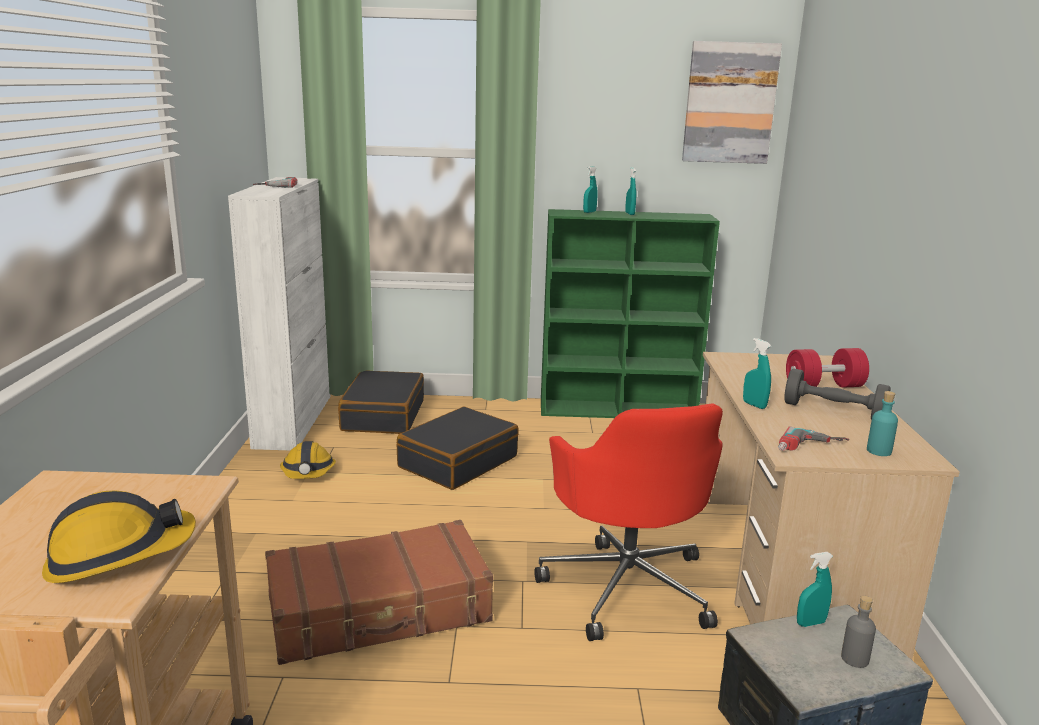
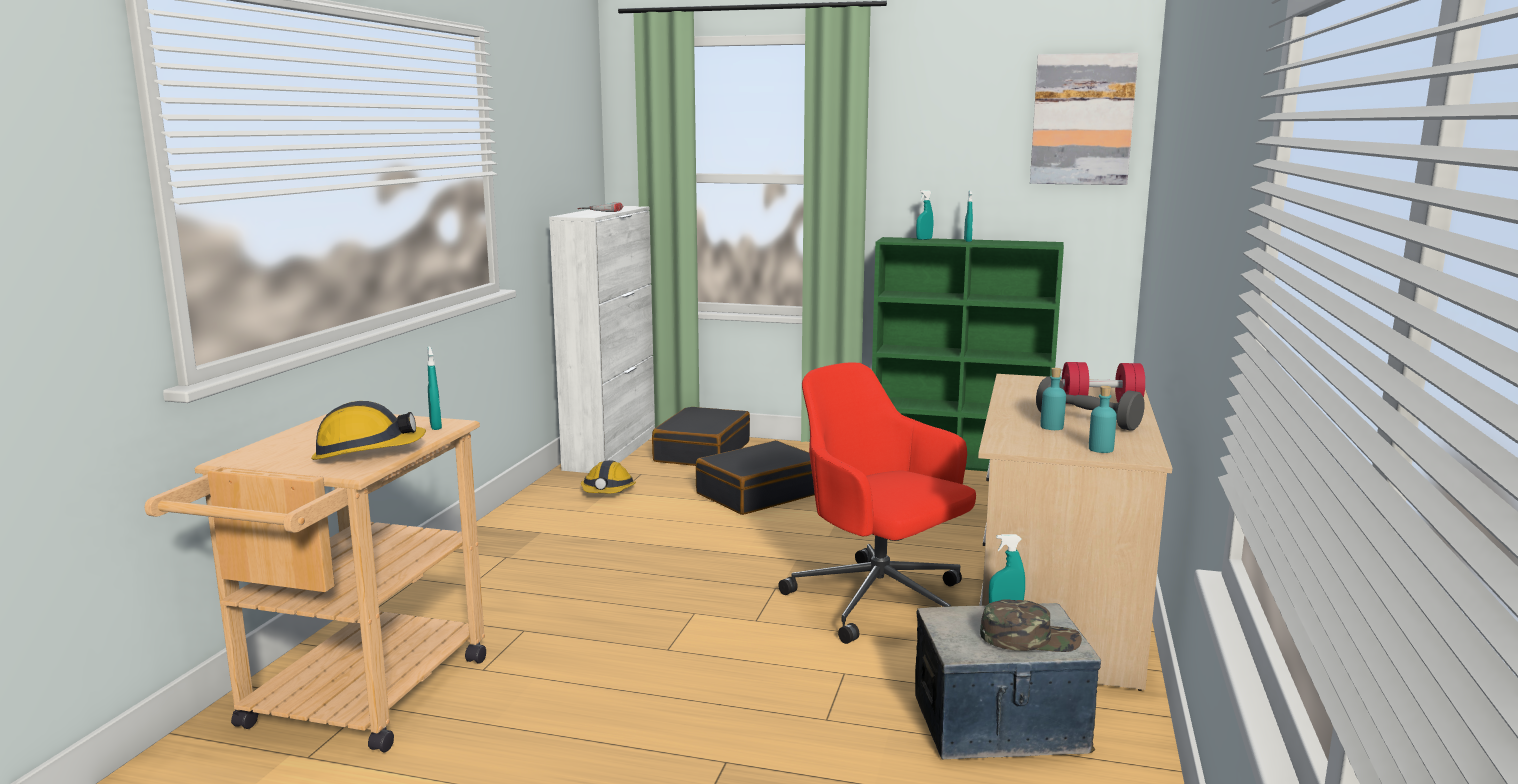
camera: 15 degrees right, 5 degrees down
(380, 610) = (628, 596): brown suitcase -> none
(627, 586) = (879, 601): red office chair -> red office chair turned 135 degrees clockwise
(754, 405) = (1005, 412): turquoise spray bottle -> turquoise spray bottle (435, 426)
(810, 422) = (1051, 427): none -> turquoise bottle
(812, 449) = (1030, 444): power drill -> none
(854, 659) = (1029, 638): grey bottle -> green cap

